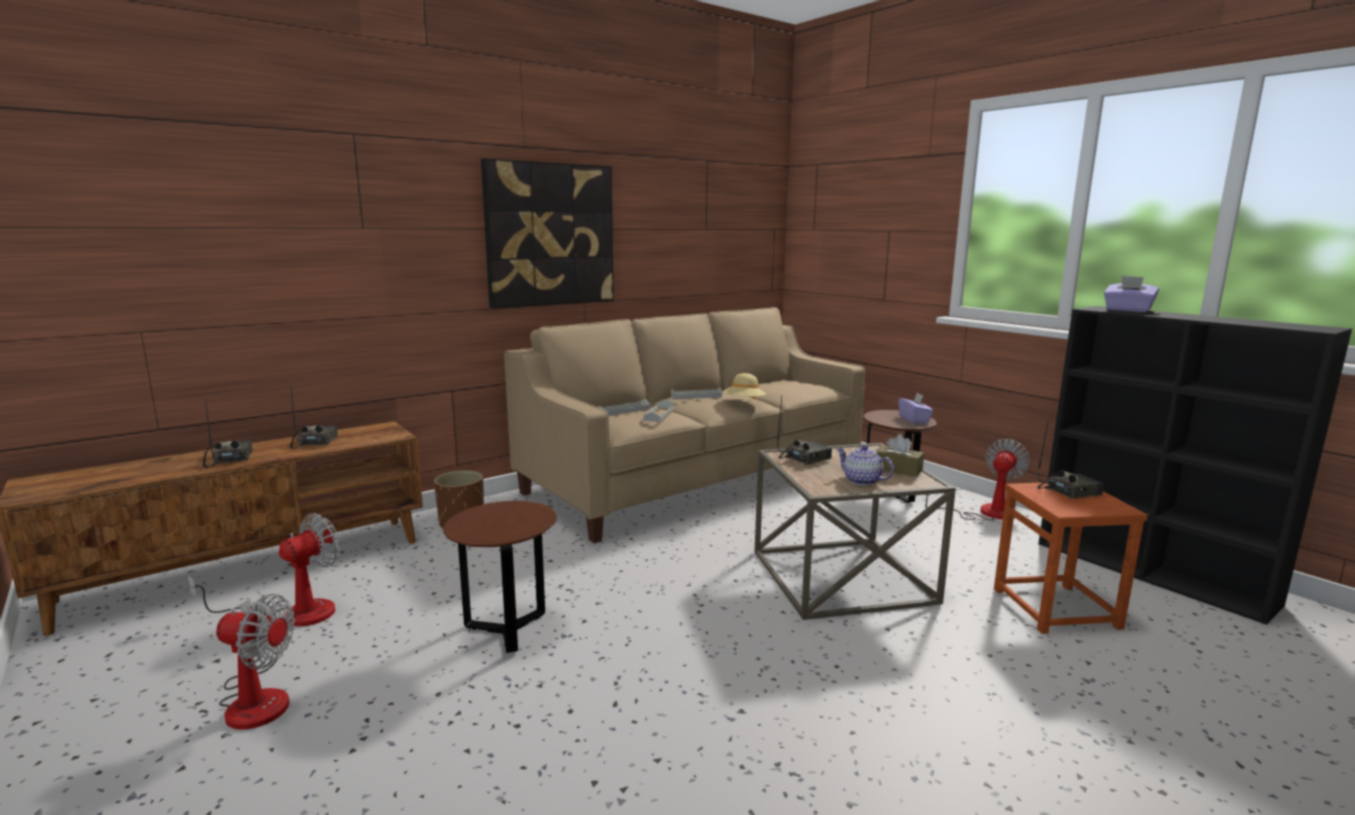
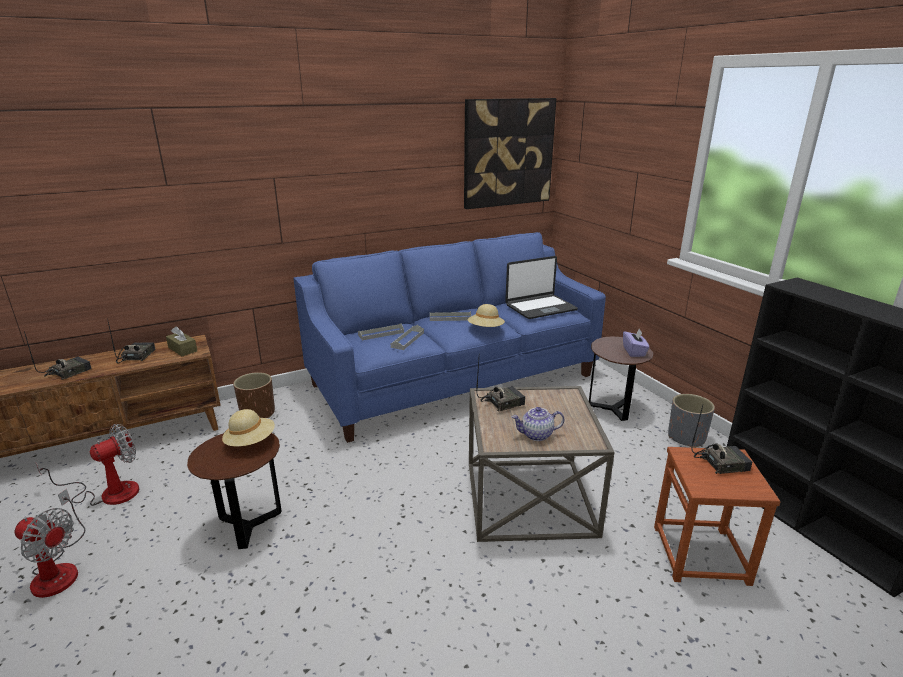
camera: 10 degrees right, 10 degrees up
(229, 459) = (68, 372): radio -> radio turned 45 degrees clockwise
(516, 511) = (250, 442): none -> beige hat
(550, 235) = (330, 179): picture -> picture (508, 153)
(695, 479) = (454, 380): beige sofa -> blue sofa
(793, 385) = (540, 307): none -> laptop
(861, 481) = (536, 435): teapot -> teapot turned 60 degrees counterclockwise
(897, 469) = (575, 423): brown tissue box -> brown tissue box (182, 349)
(984, 513) = (686, 437): fan -> grey planter
(1127, 310) = (820, 290): purple tissue box -> none

